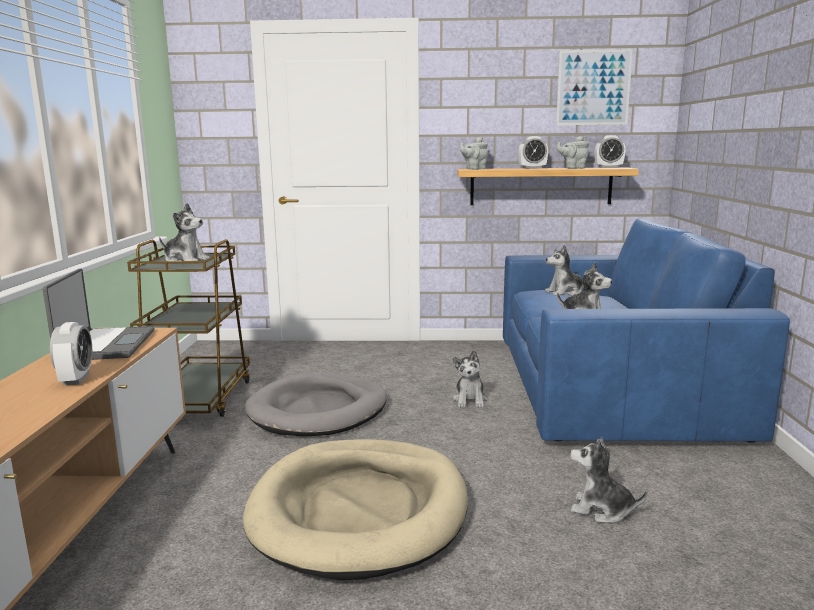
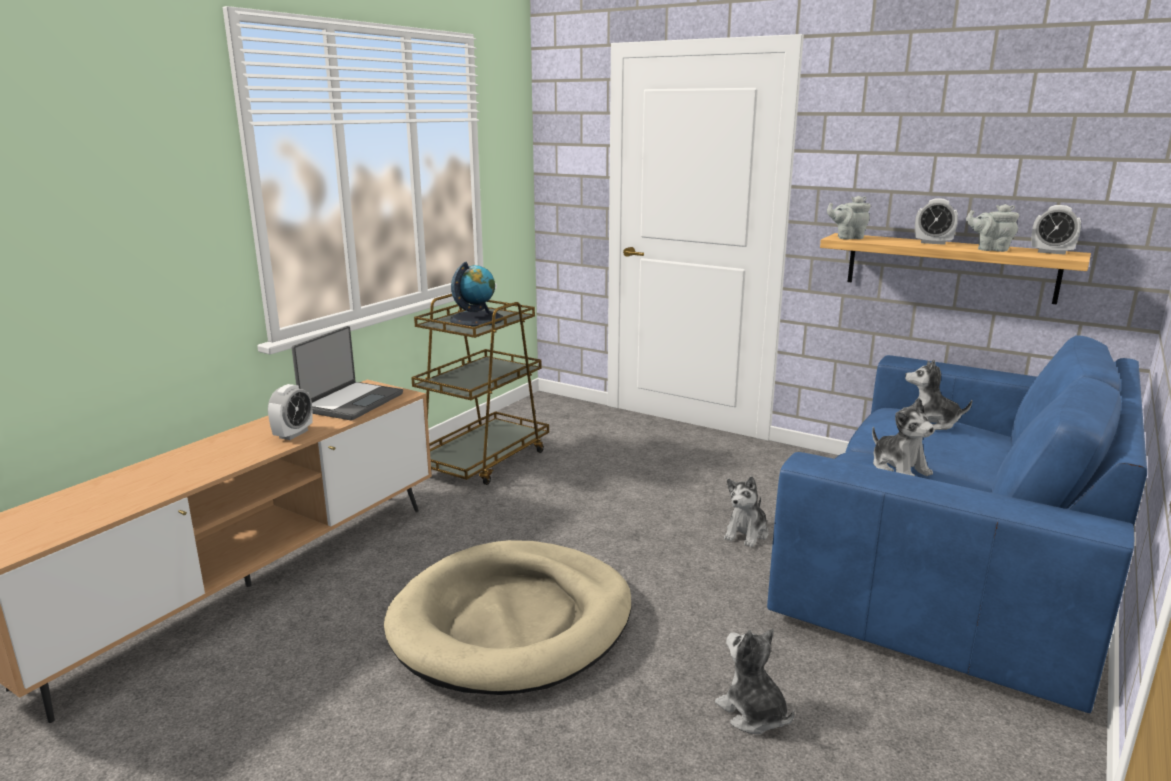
camera: 30 degrees right, 5 degrees up
(185, 260) = (477, 319): plush toy -> globe
(318, 410) = (576, 502): grey dog bed -> none
(593, 87) = (1048, 131): picture -> none

